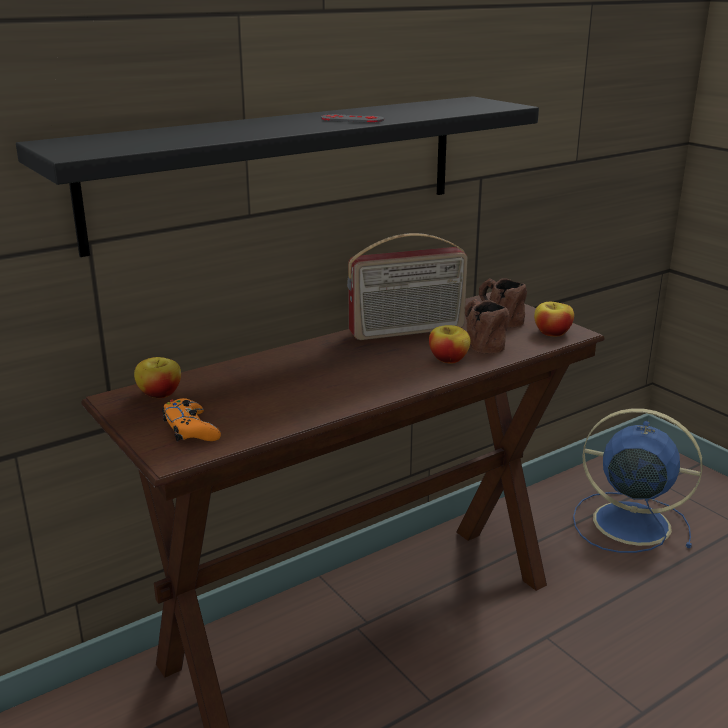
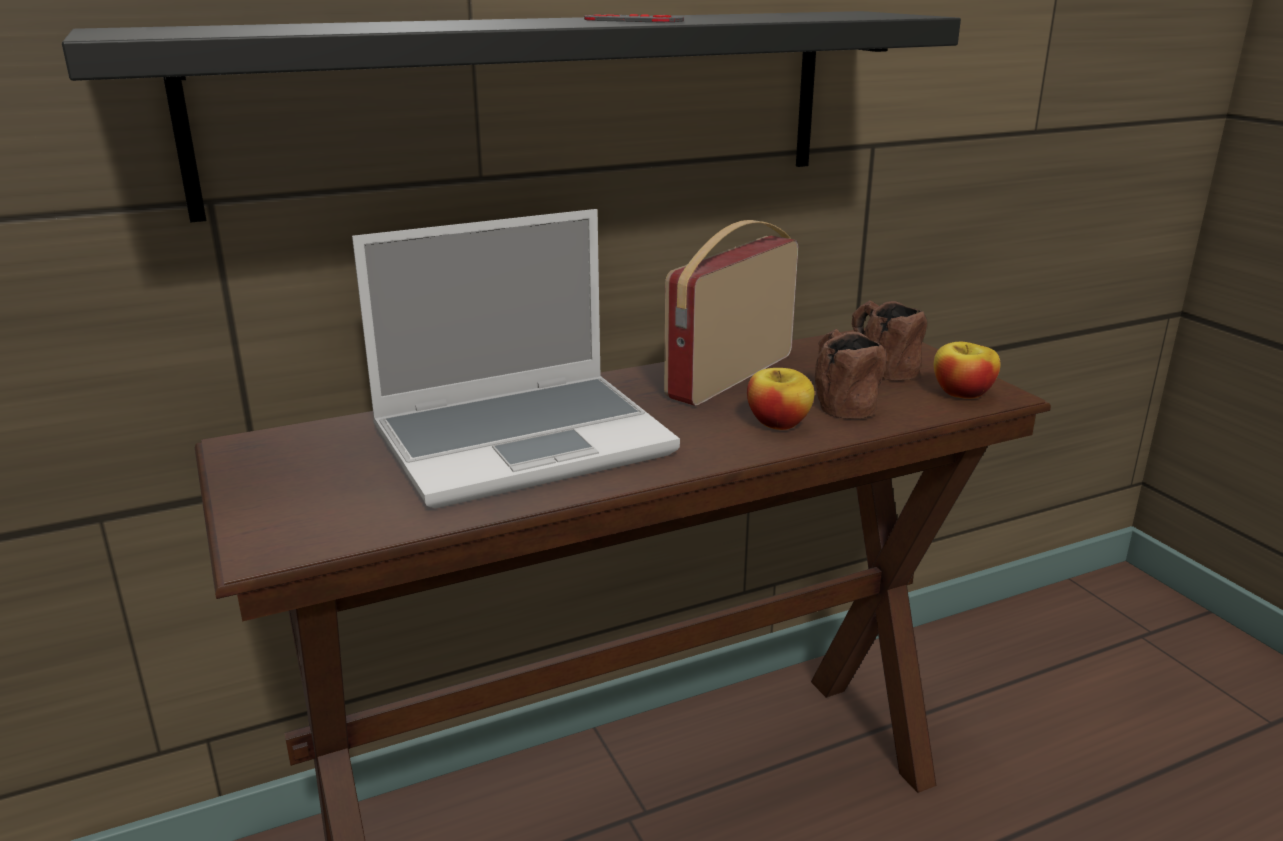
camera: 10 degrees right, 0 degrees up
(160, 394) = (308, 444): apple -> none
(191, 429) = (320, 505): orange game controller -> none
(297, 381) = (524, 440): none -> laptop
(407, 331) = (728, 375): radio -> radio turned 135 degrees clockwise
(627, 522) = (1081, 696): blue fan -> none

